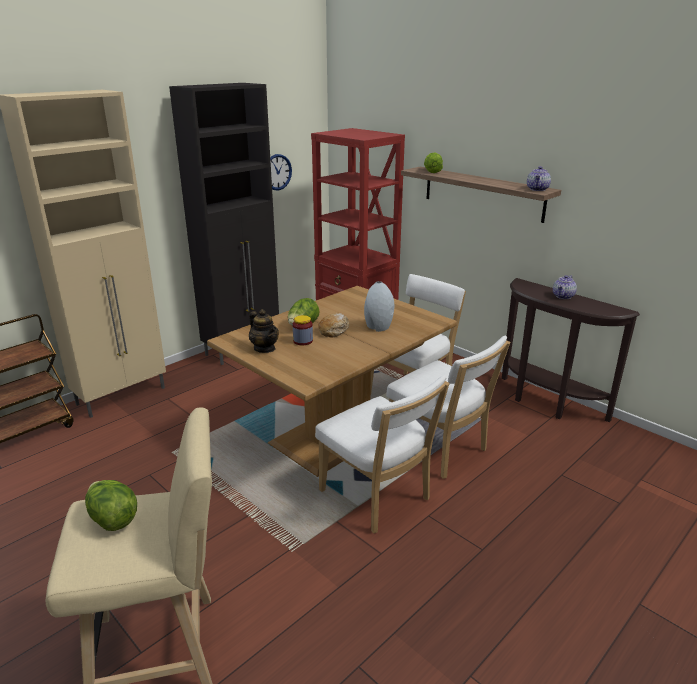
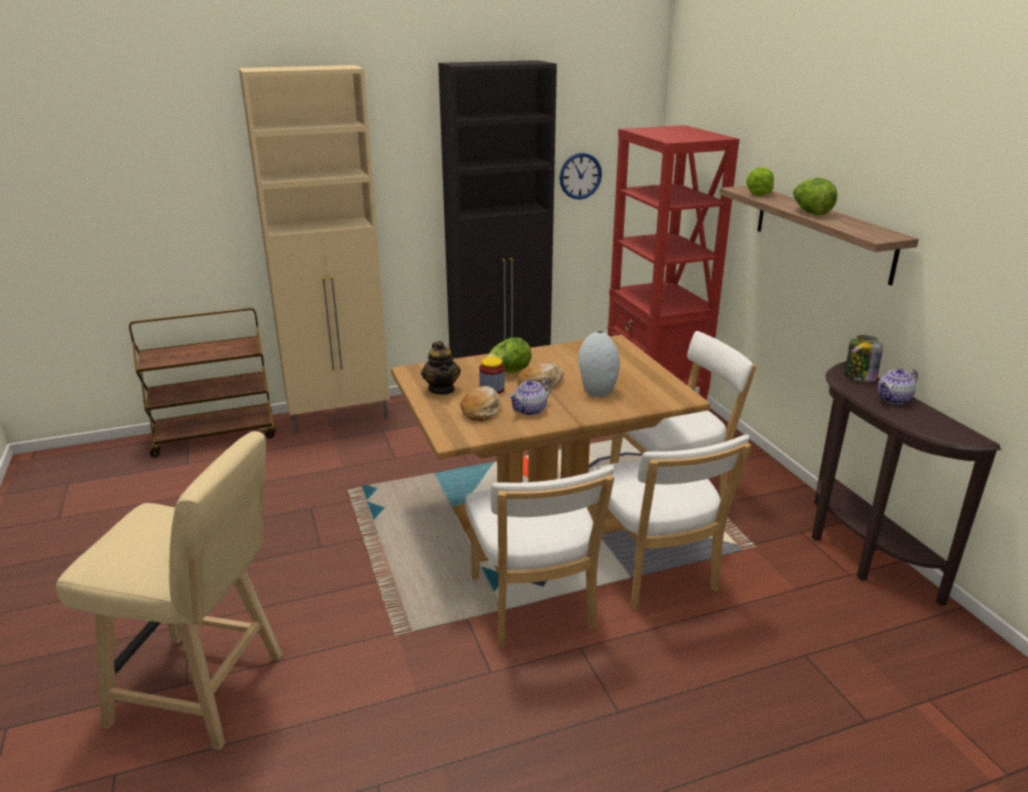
camera: 25 degrees right, 0 degrees up
(113, 519) = (156, 528): lettuce -> lettuce (810, 213)
(310, 357) = (482, 410): none -> bread
(532, 286) = (859, 377): none -> jar
(537, 189) = (880, 234): teapot -> teapot (530, 410)

